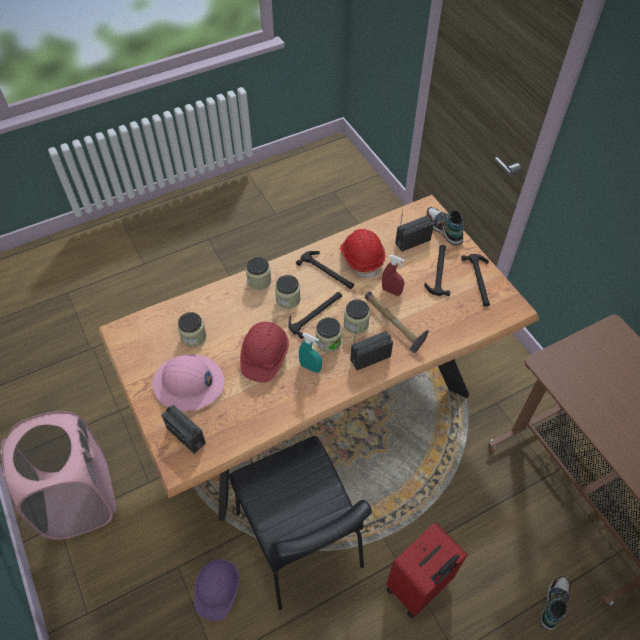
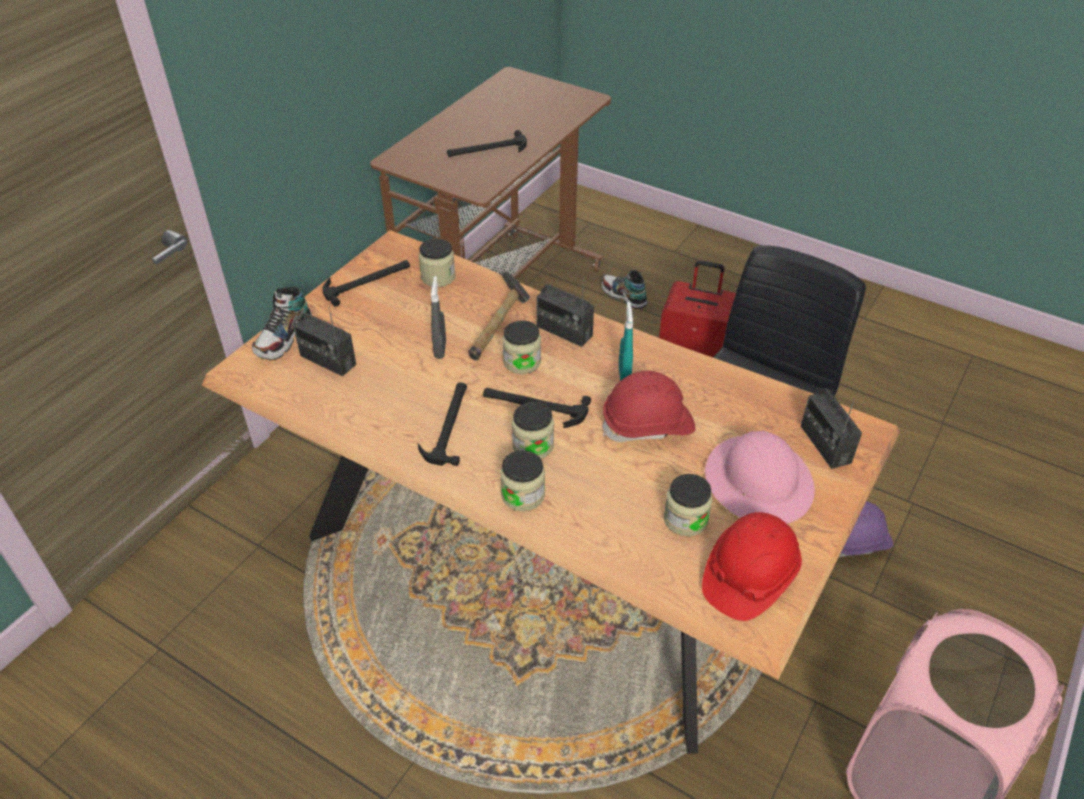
camera: 120 degrees left, 10 degrees down
(186, 436) = (825, 444): radio -> radio turned 150 degrees clockwise
(328, 342) = (572, 375): jar -> jar (438, 277)
(362, 258) = (397, 399): red hard hat -> red hard hat (748, 577)
(391, 291) = (440, 349): red spray bottle -> grey spray bottle
(439, 271) = (372, 319): hammer -> hammer (487, 149)
(553, 603) = (623, 296): shoe -> shoe turned 45 degrees clockwise

